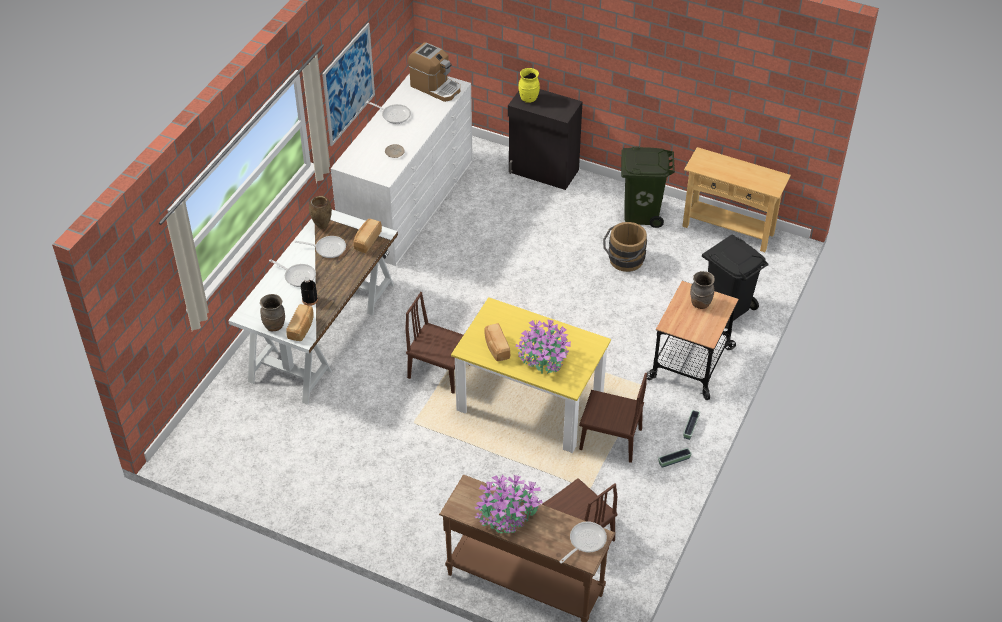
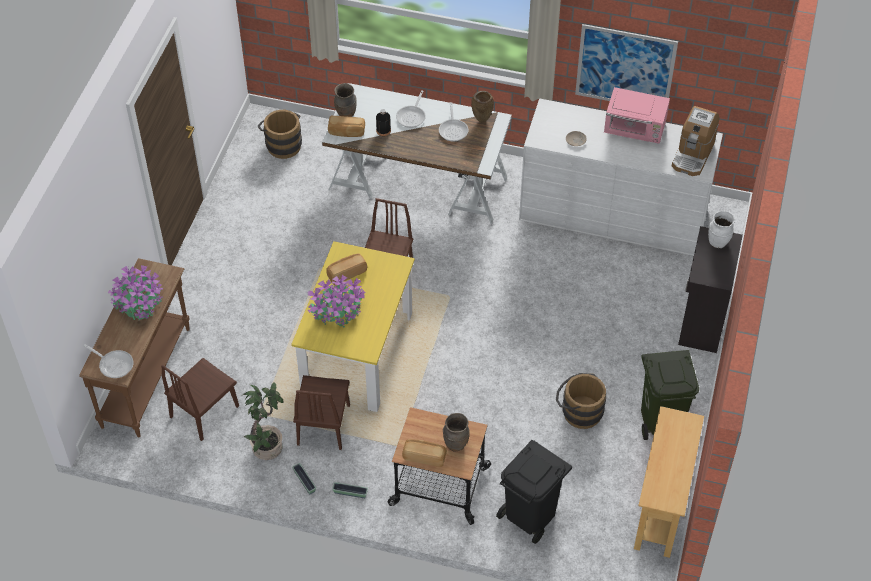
camera: 80 degrees right, 5 degrees up
(225, 437) = (282, 144): none -> brown bucket
(367, 241) = (470, 156): bread -> bread (424, 457)
(394, 115) = (635, 130): frying pan -> pink microwave
(528, 98) = (718, 242): yellow vase -> white vase
(632, 485) = (268, 448): none -> potted plant

